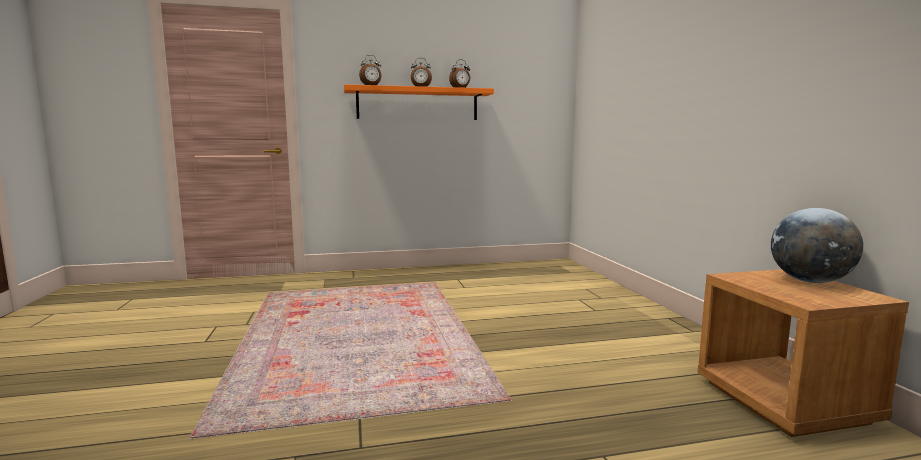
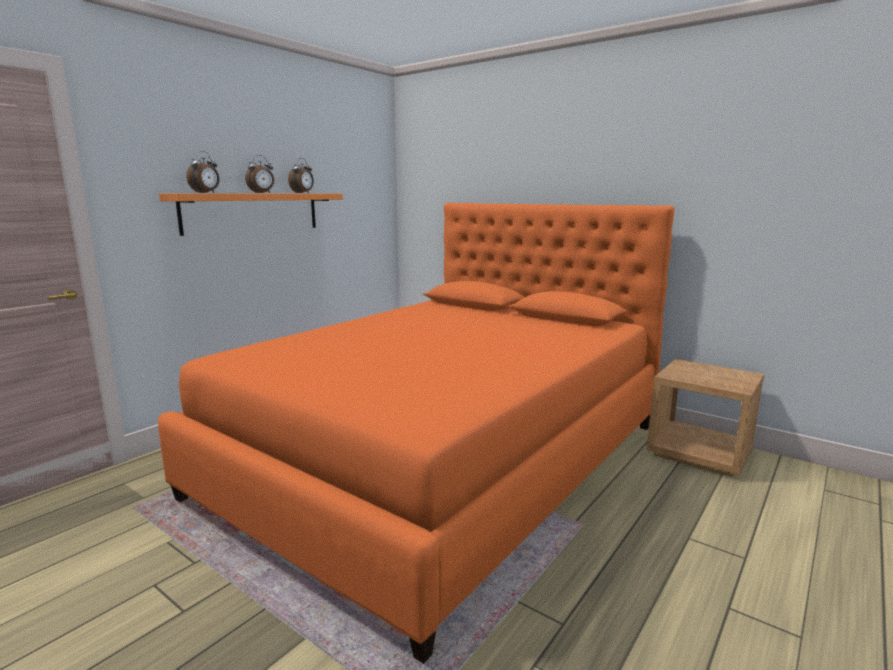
camera: 40 degrees left, 5 degrees up
(481, 322) = (444, 458): none -> orange bed
(810, 281) = (706, 368): globe -> none

